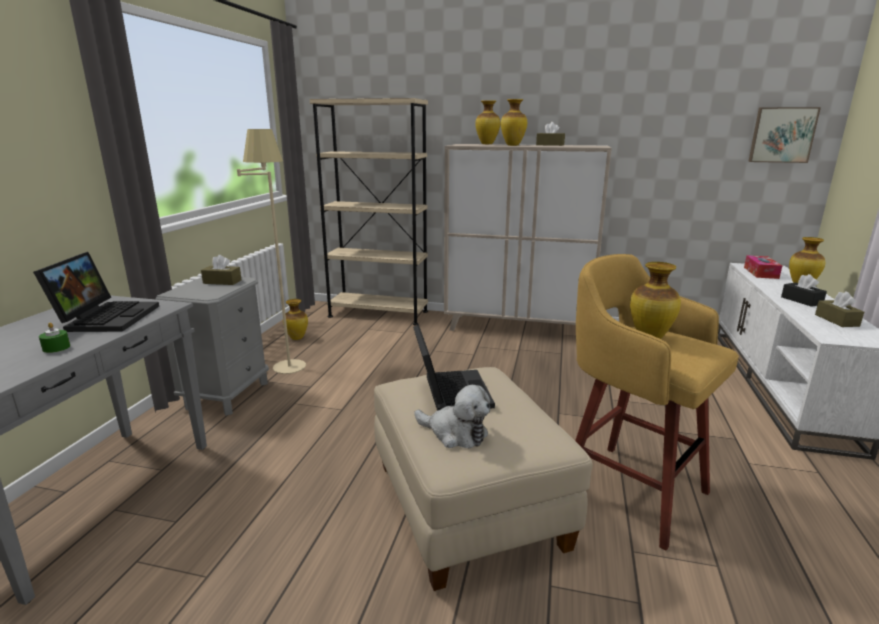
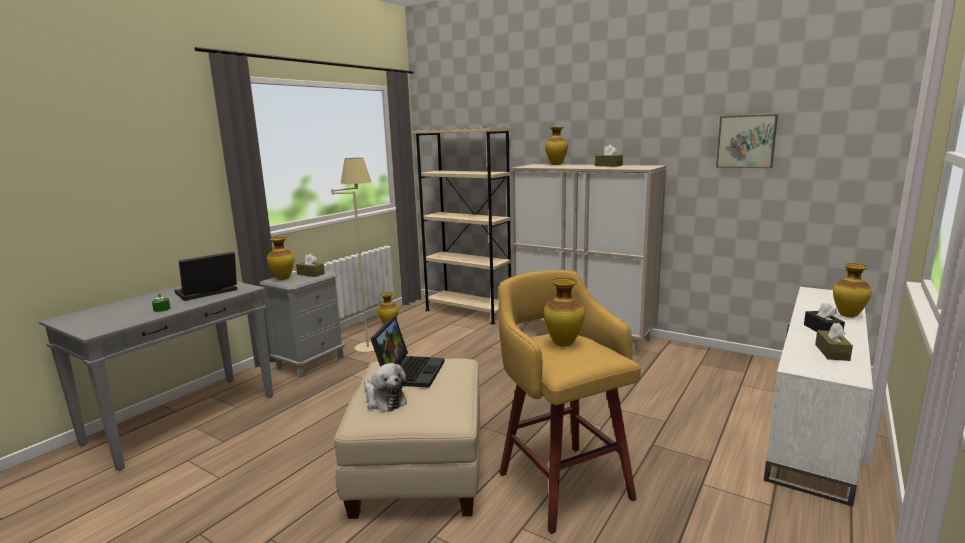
camera: 20 degrees right, 5 degrees down
(107, 317) = (206, 293): laptop -> laptop turned 150 degrees counterclockwise
(512, 145) = (569, 166): vase -> vase (283, 278)
(761, 273) = (820, 299): tissue box -> none
(782, 135) = (849, 154): picture -> picture (746, 141)

